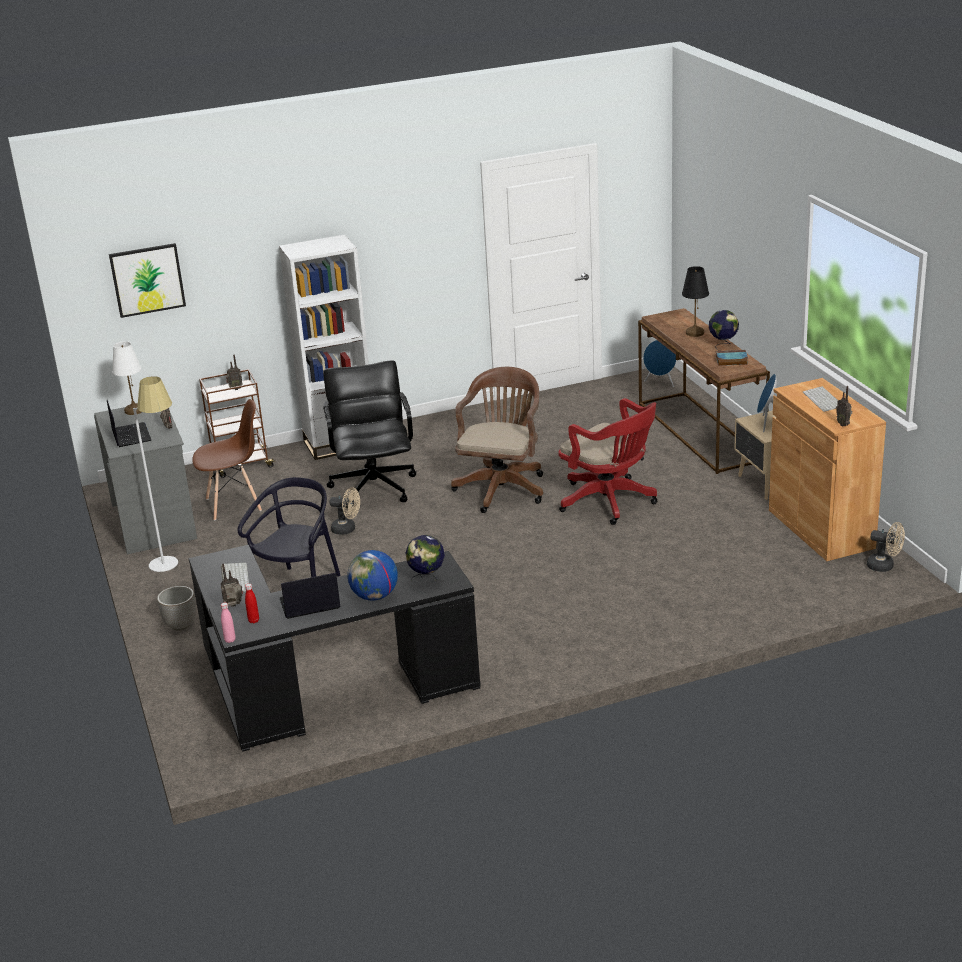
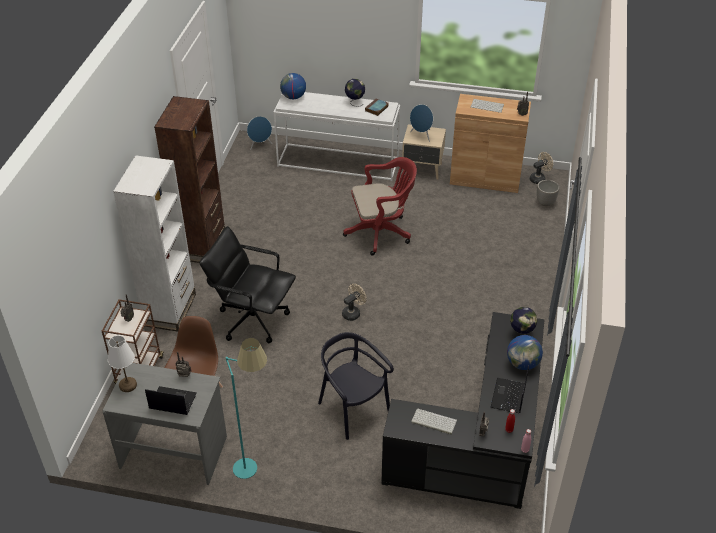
camera: 60 degrees left, 15 degrees up
(147, 279) = (63, 280): picture -> none
(175, 566) = (254, 462): white floor lamp -> turquoise floor lamp
(181, 625) = (341, 487): planter -> planter (545, 202)
(347, 529) = (295, 354): beige fan -> beige fan (353, 312)
(453, 420) = (202, 245): none -> brown bookcase
(502, 487) = (316, 264): brown office chair -> none
(677, 316) = (293, 97): none -> globe
(694, 333) = (324, 102): black table lamp -> none
(701, 432) = (339, 162): brown console table -> white console table

